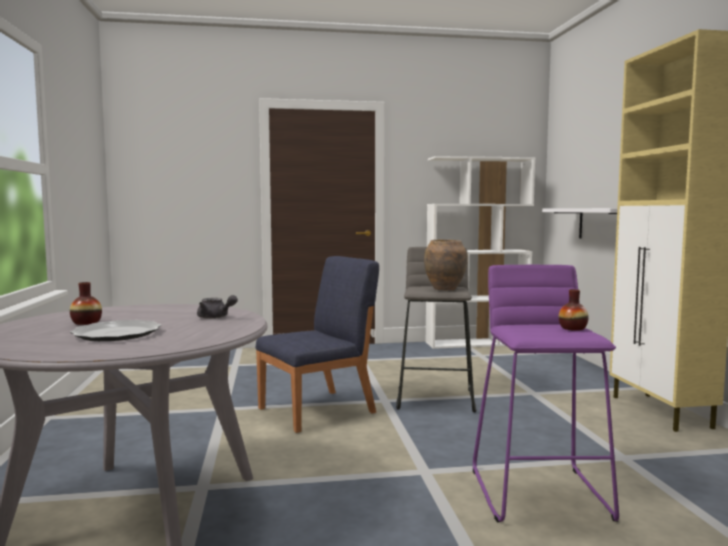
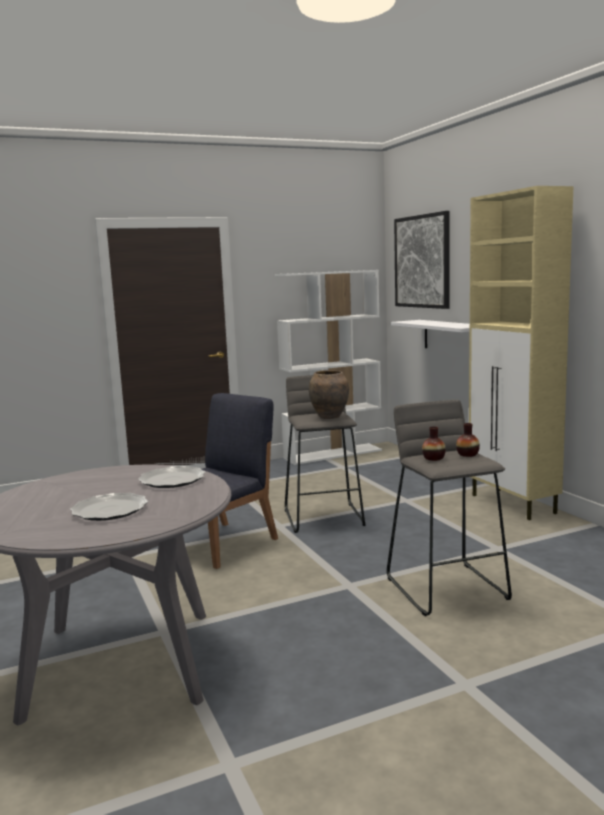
camera: 15 degrees left, 5 degrees up
(86, 323) = (58, 500): vase -> vase (433, 458)
(215, 317) = (173, 480): grey teapot -> plate
(541, 493) = (447, 588): purple stool -> grey stool
(581, 147) = (422, 261): none -> picture

